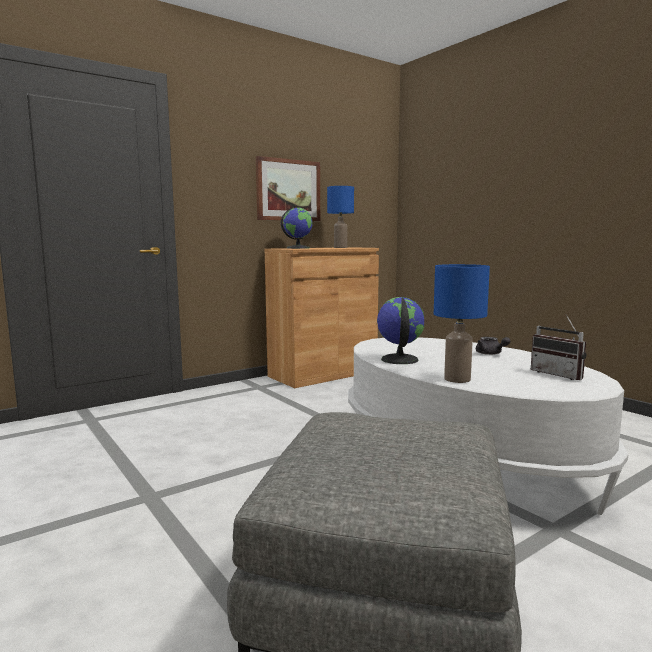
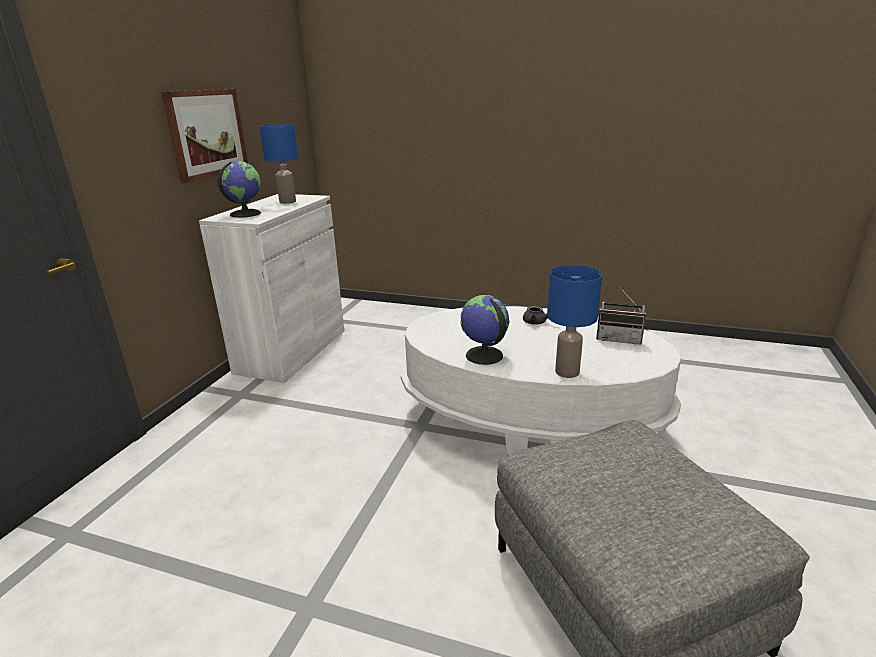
camera: 35 degrees left, 15 degrees up
(323, 374) = (292, 350): brown cabinet -> white cabinet

